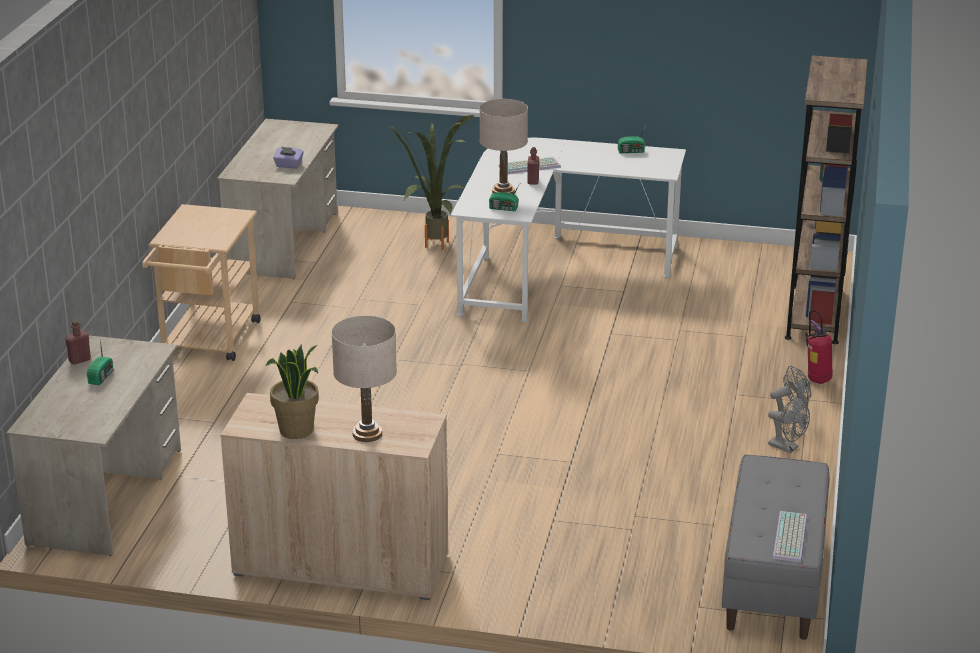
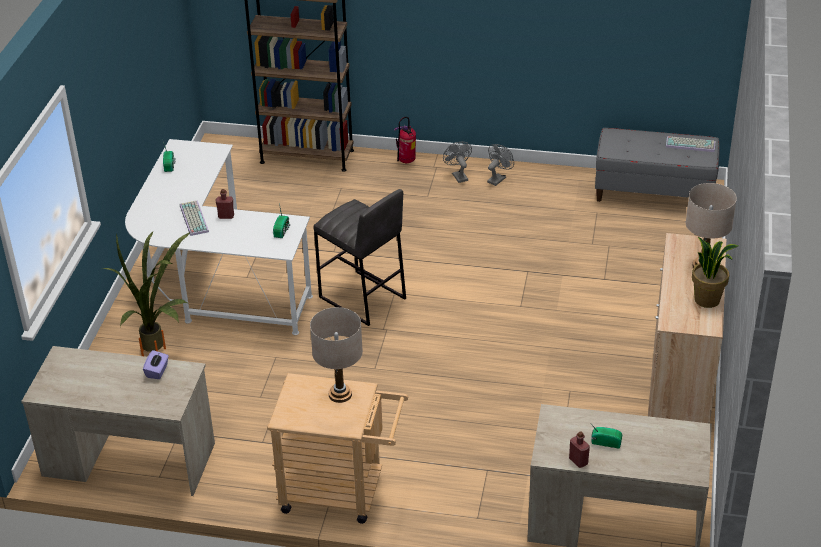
camera: 90 degrees left, 10 degrees up
(503, 192) = (247, 232): beige table lamp -> beige table lamp (340, 394)
(519, 351) = (362, 298): none -> grey stool

